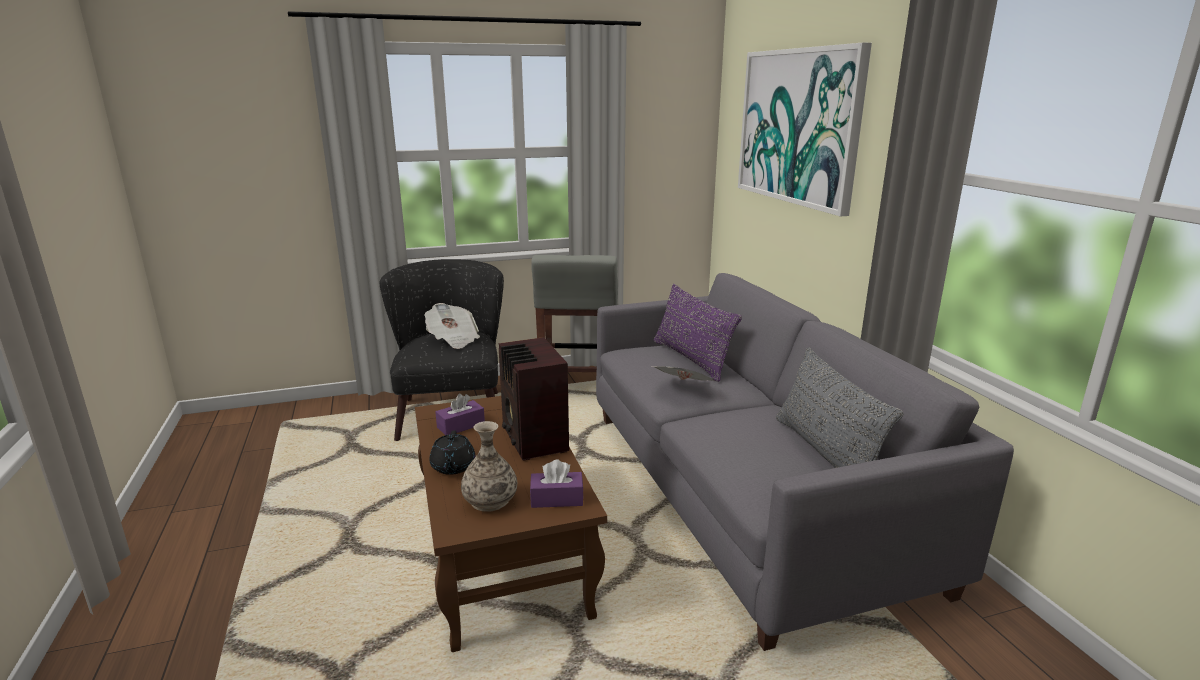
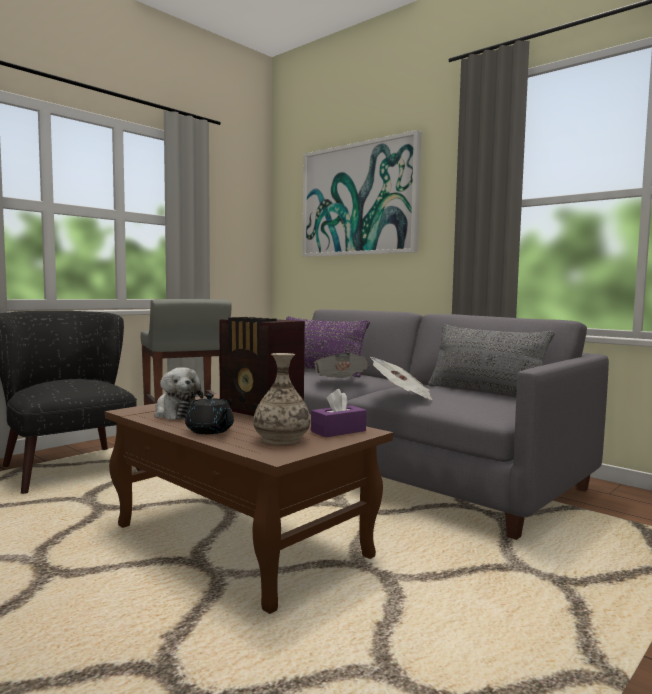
camera: 30 degrees left, 15 degrees down
(453, 339) = (78, 381): newspaper -> newspaper (402, 396)
(461, 426) = (175, 414): purple tissue box -> plush toy

